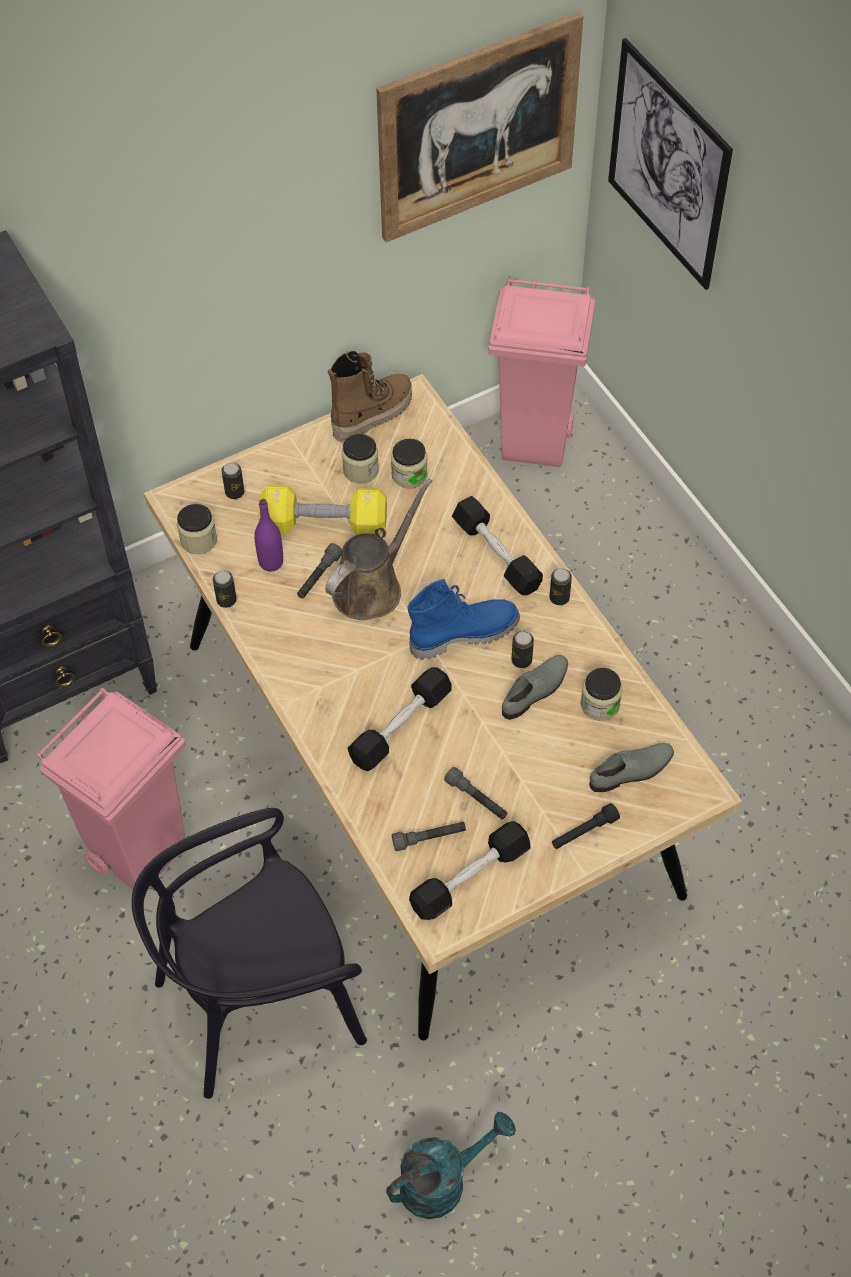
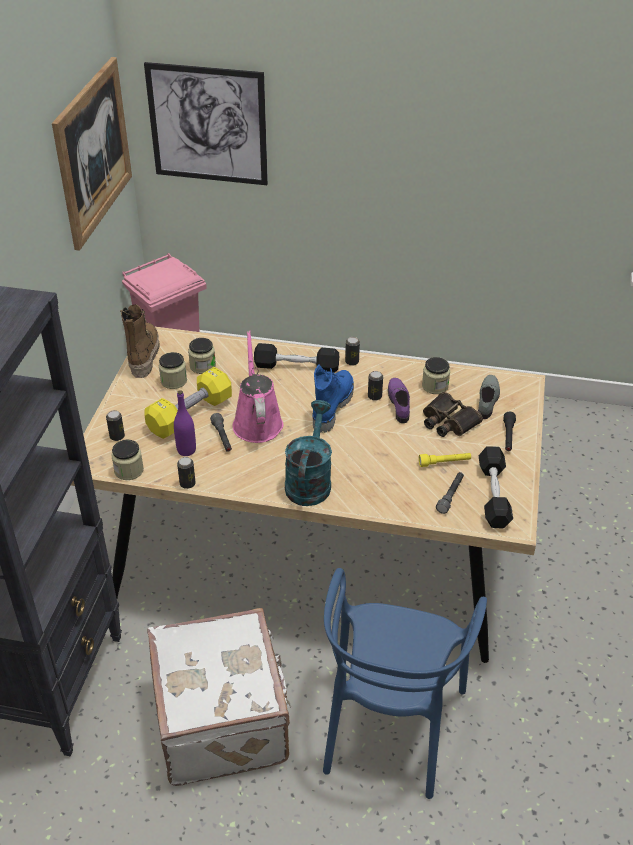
camera: 50 degrees left, 15 degrees down
(141, 852) = (223, 719): pink trash can -> white suitcase
(260, 1003) = (390, 726): black chair -> blue chair
(372, 587) = (257, 421): brown watering can -> pink watering can
(400, 727) = (363, 464): black dumbbell -> none
(443, 1180) = (585, 711): turquoise watering can -> turquoise watering can (309, 481)
(476, 799) = (444, 463): grey flashlight -> yellow flashlight
(536, 690) = (400, 402): grey shoe -> purple shoe
(550, 757) = (447, 421): none -> binoculars

